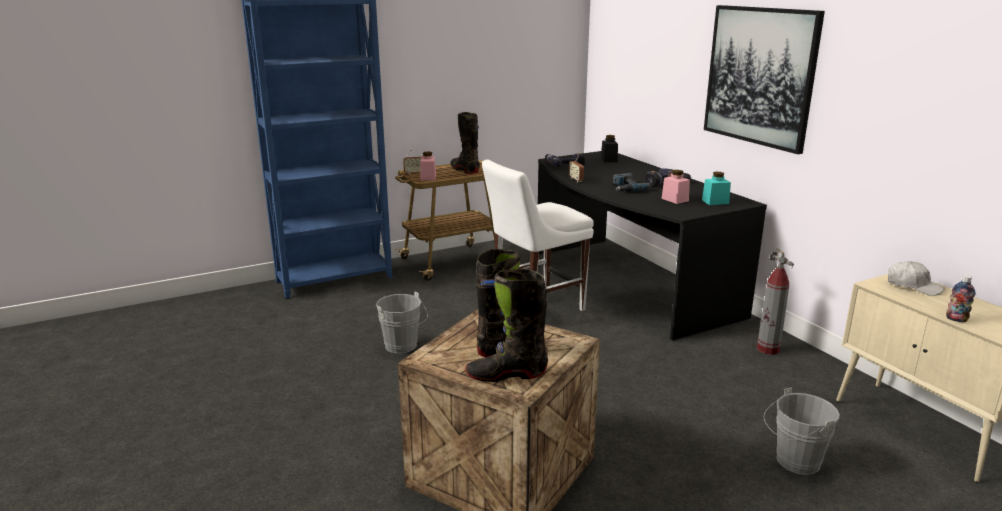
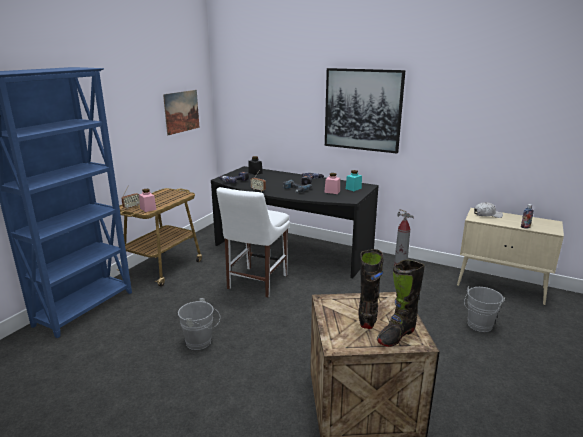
camera: 35 degrees left, 0 degrees up
(465, 170) = (165, 197): black boot -> none
(527, 61) = (181, 111): none -> picture

